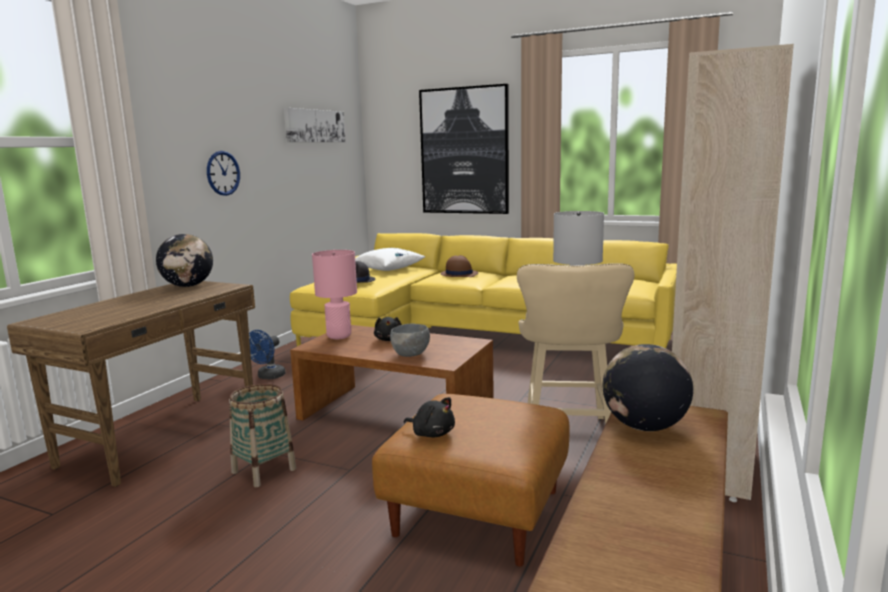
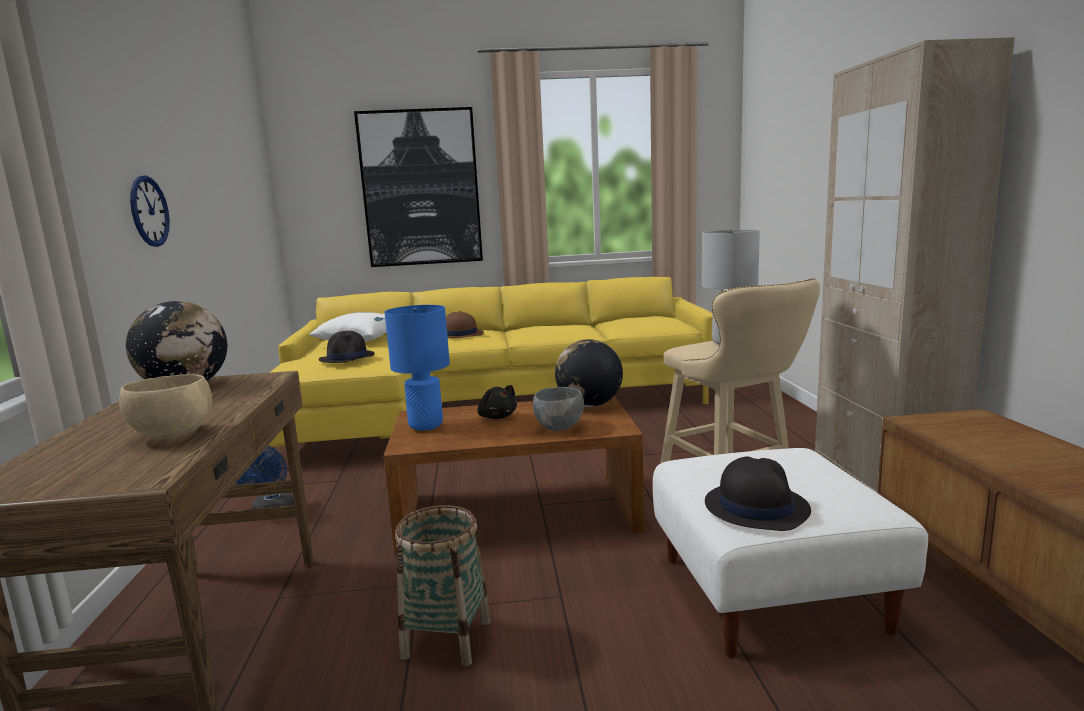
camera: 30 degrees left, 0 degrees up
(132, 310) = (173, 435): none -> beige bowl
(315, 126) = (229, 151): picture -> none
(339, 337) = (426, 427): pink table lamp -> blue table lamp
(432, 433) = (755, 507): black plush toy -> black hat
(477, 511) = (768, 592): brown ottoman -> white ottoman
(644, 426) = (968, 438): globe -> globe (589, 405)

